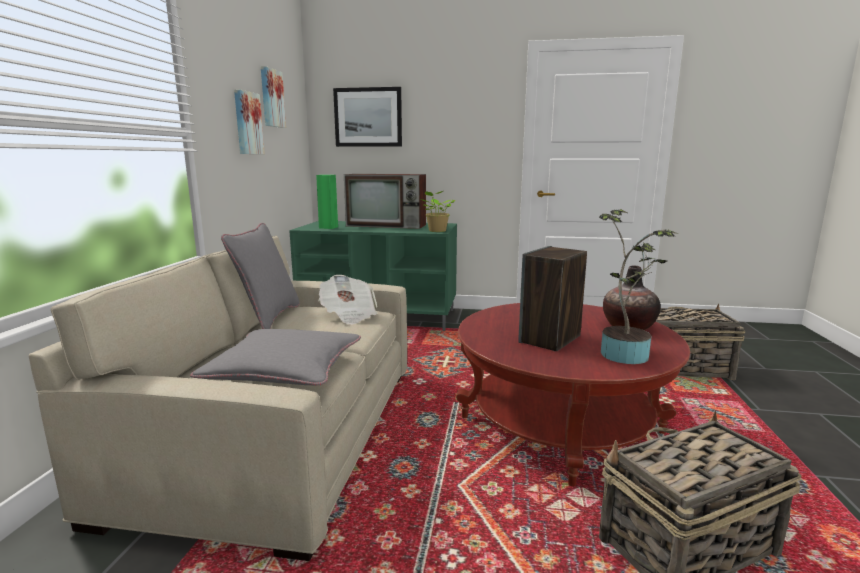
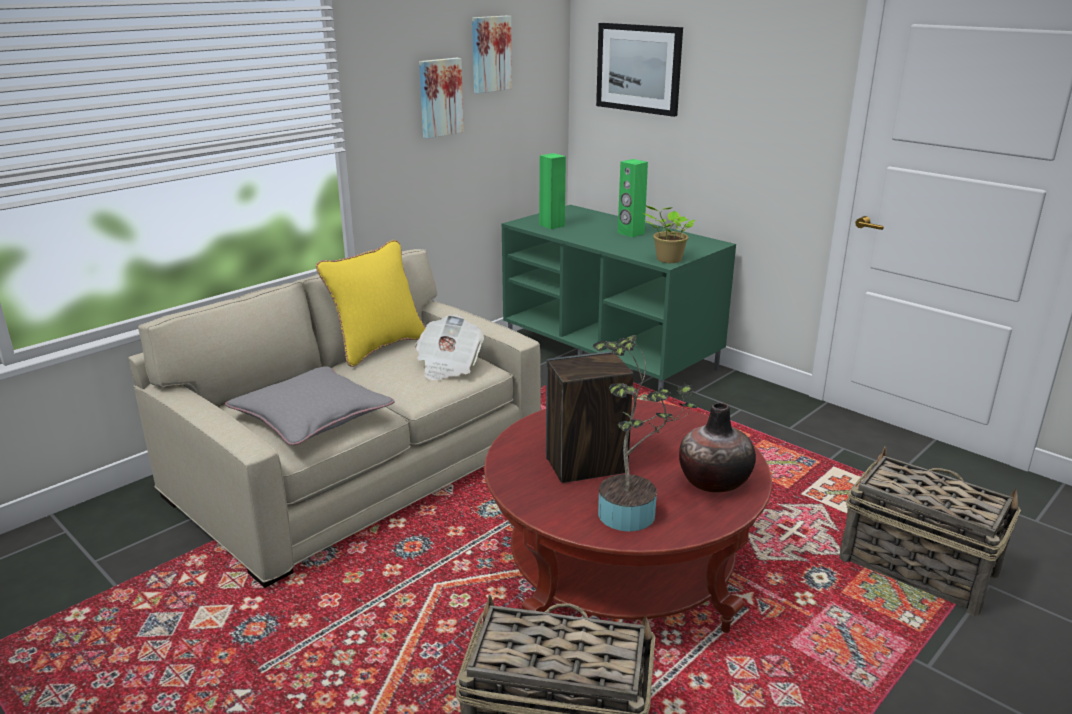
camera: 35 degrees right, 10 degrees up
(268, 317) = (378, 347): grey pillow -> yellow pillow
(388, 225) = (630, 233): television -> green speaker

